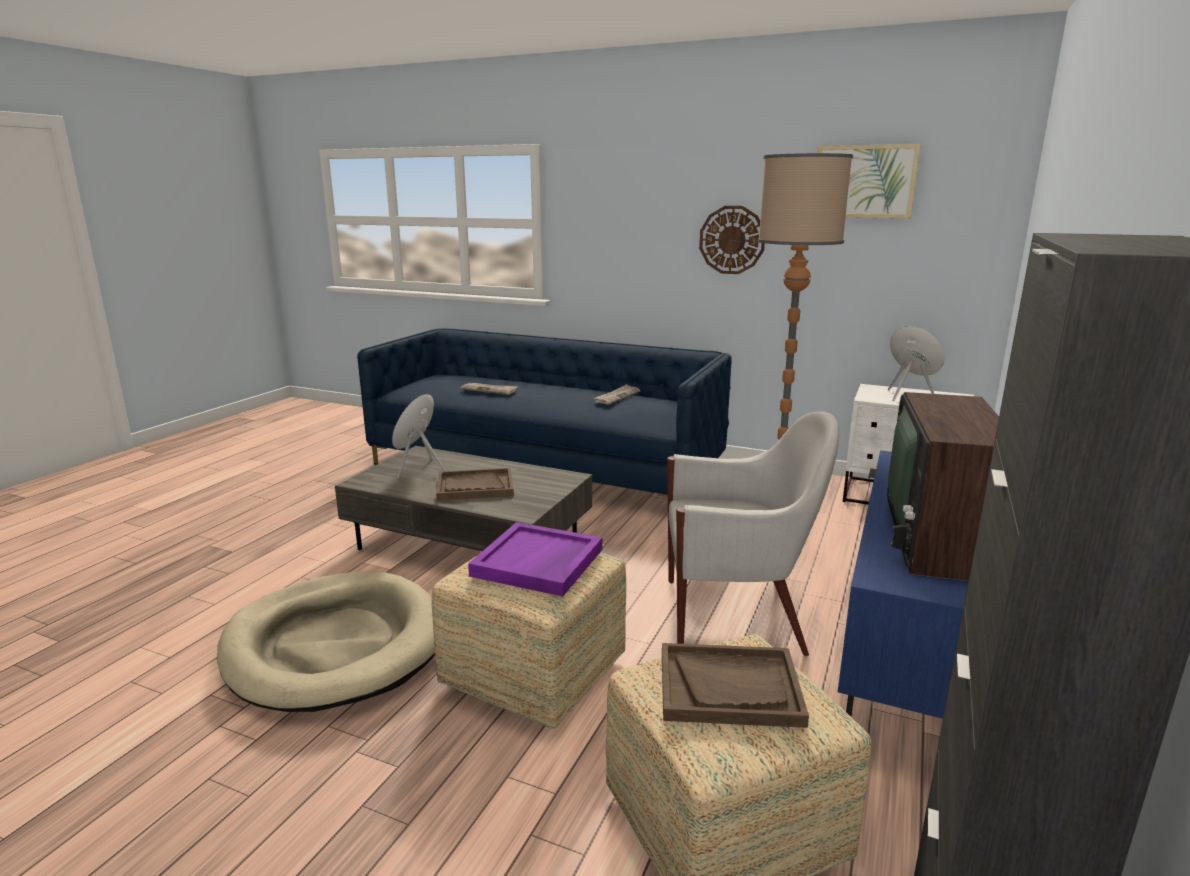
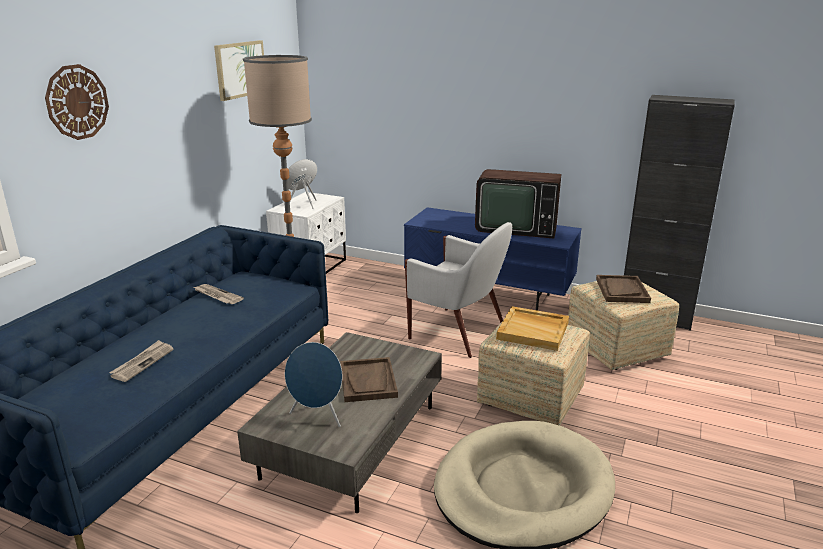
camera: 90 degrees left, 5 degrees up
(538, 563) = (533, 330): purple tray -> beige tray
(732, 240) = (179, 132): wall clock -> wall clock (77, 102)
(736, 616) = (459, 333): white armchair -> white armchair turned 120 degrees clockwise

